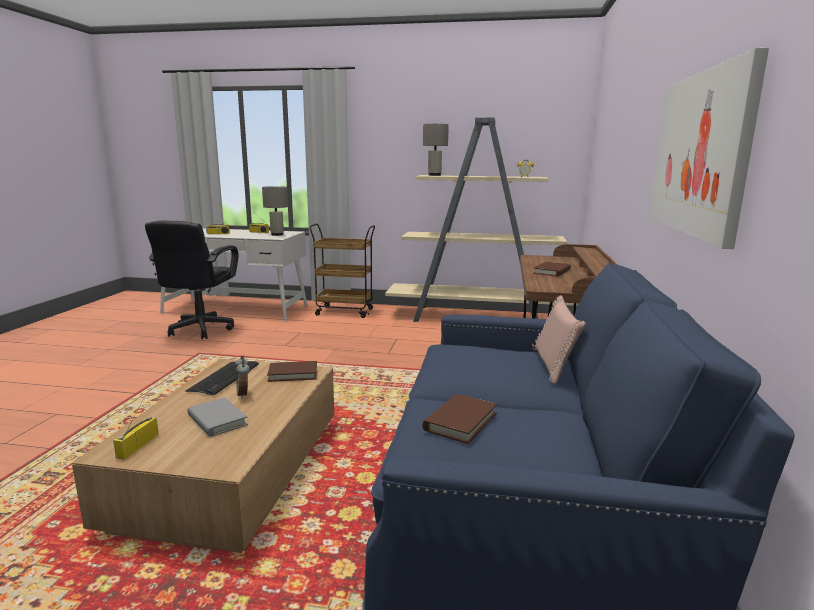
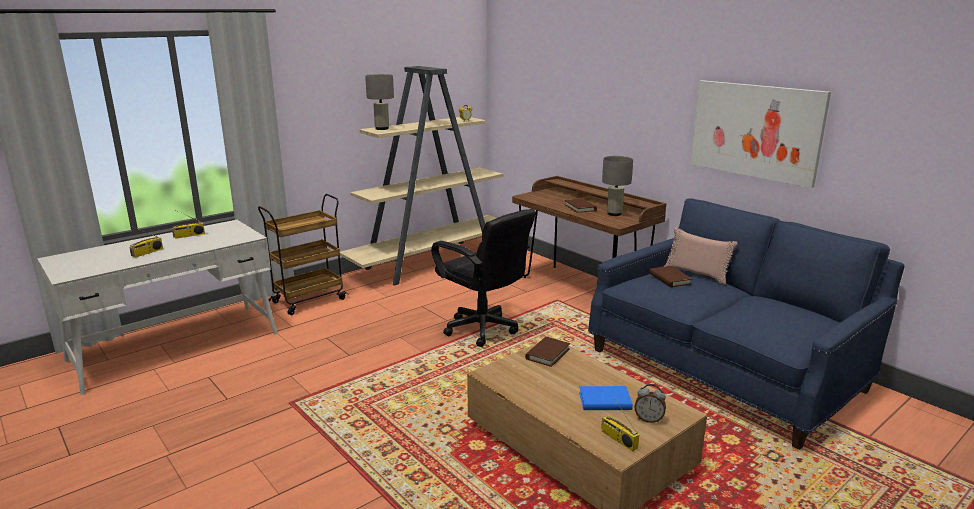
camera: 50 degrees left, 5 degrees up
(200, 331) = (216, 386): black office chair -> black office chair (484, 331)
(217, 420) = (605, 401): grey book -> blue book
(224, 378) = (521, 381): keyboard -> none
(244, 394) = (566, 381): alarm clock -> alarm clock (649, 419)
(277, 234) = (228, 232): grey table lamp -> grey table lamp (614, 214)
(460, 421) = (758, 319): brown book -> brown book (669, 279)

